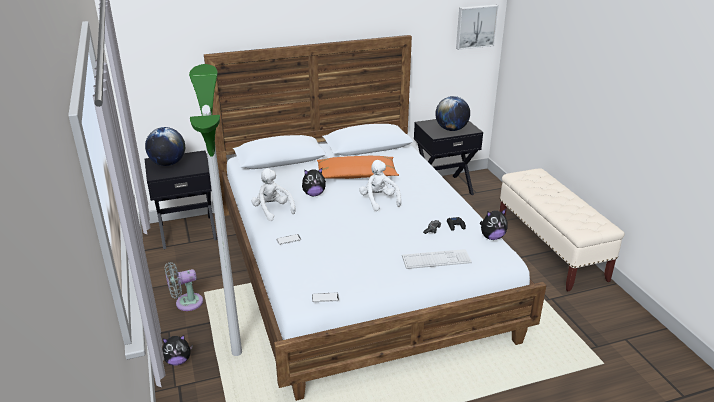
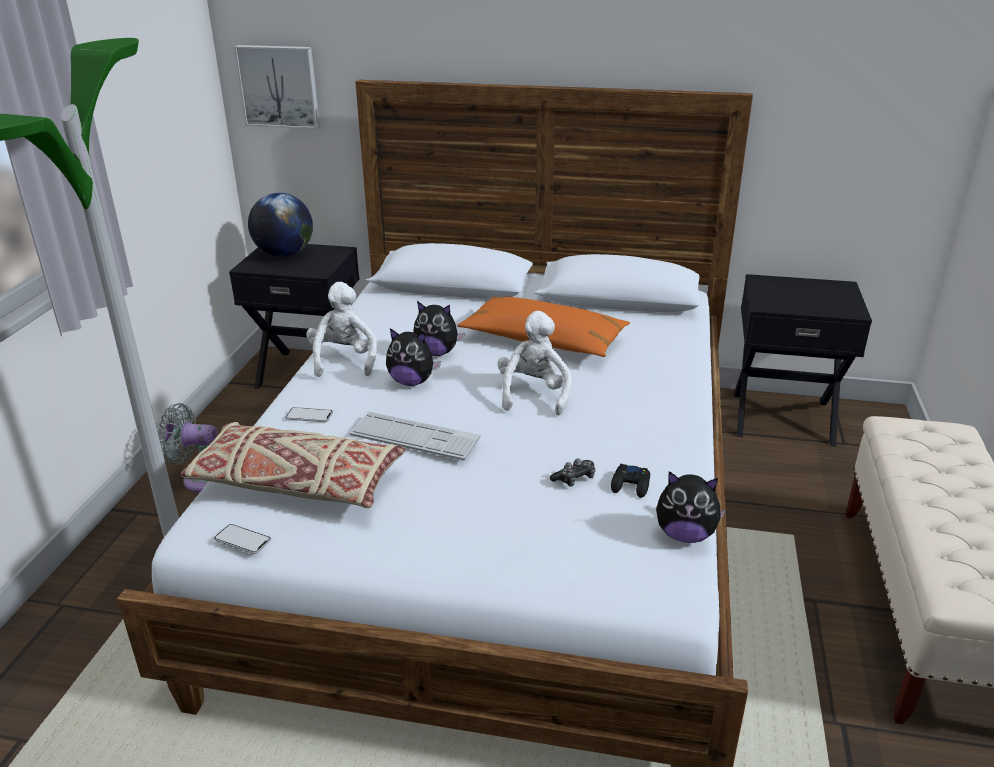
camera: 30 degrees right, 0 degrees up
(178, 361) = (102, 564): plush toy -> plush toy (412, 382)
(320, 268) = (296, 482): none -> beige pillow
(436, 259) = (517, 541): keyboard -> keyboard (414, 437)
(451, 129) = (806, 302): globe -> none
(475, 26) = (914, 95): picture -> picture (279, 86)

